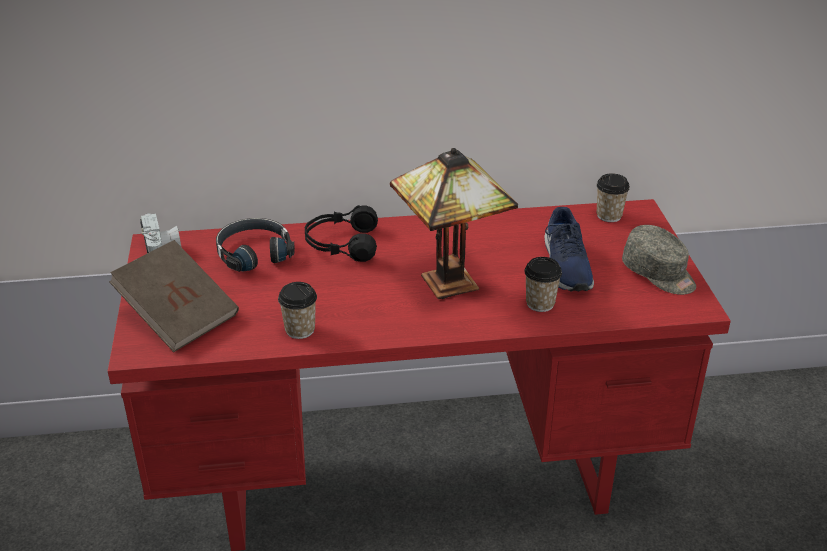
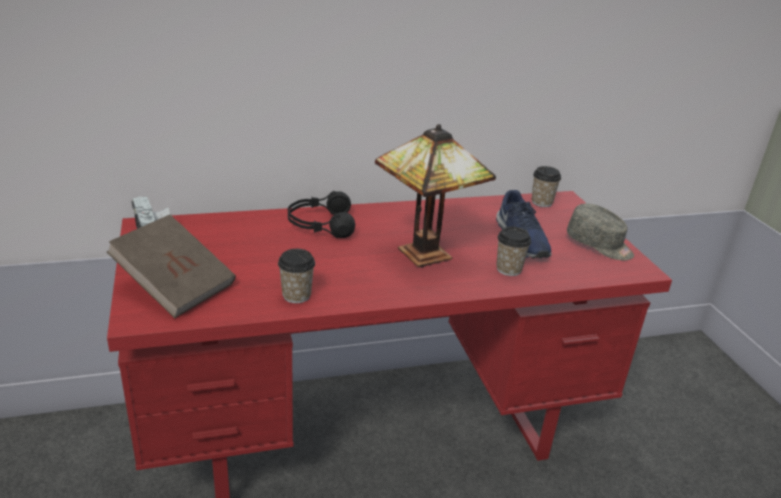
camera: 10 degrees left, 5 degrees down
(253, 253) = (240, 232): black headphones -> none

